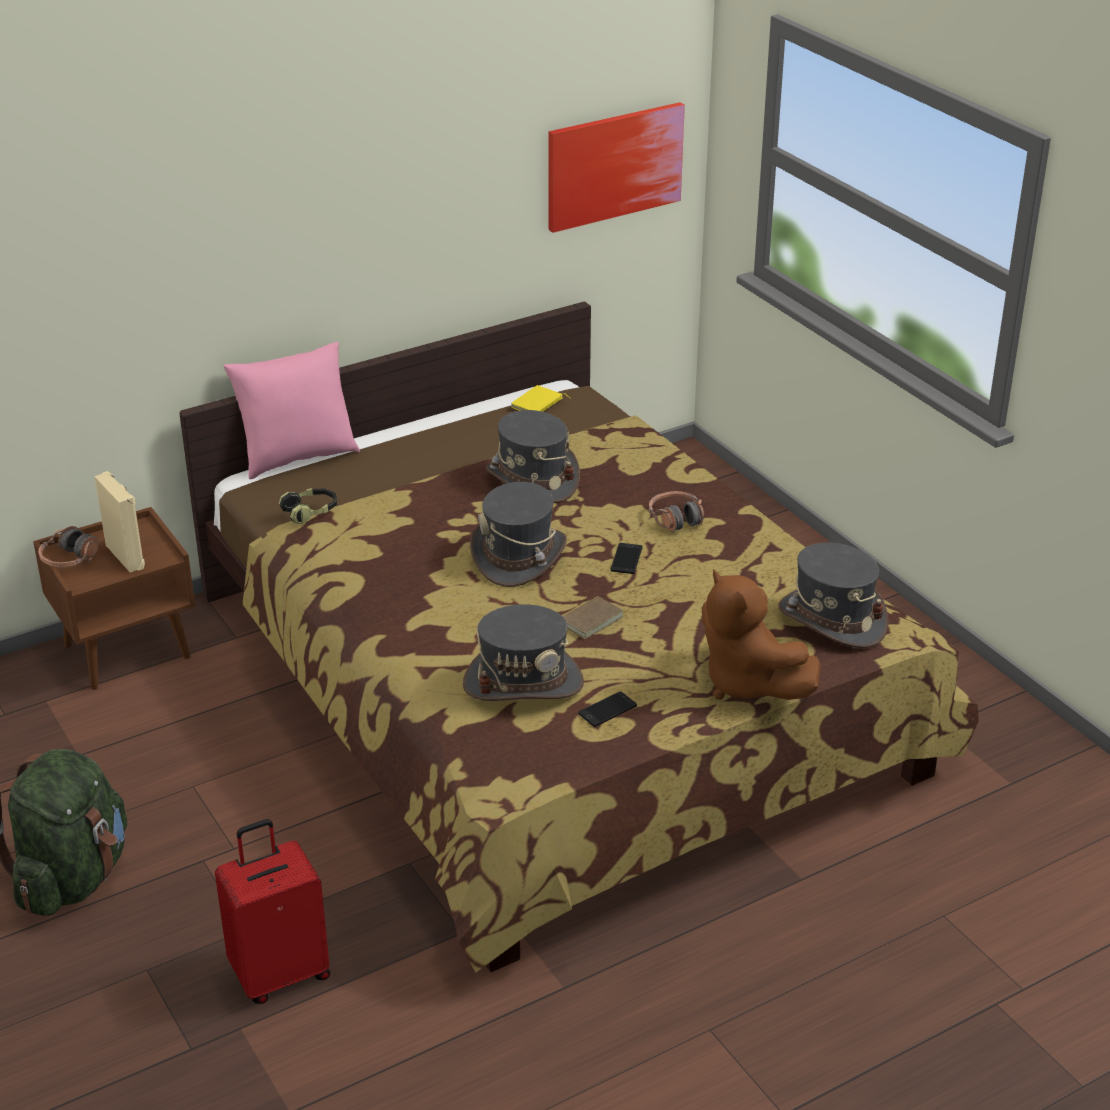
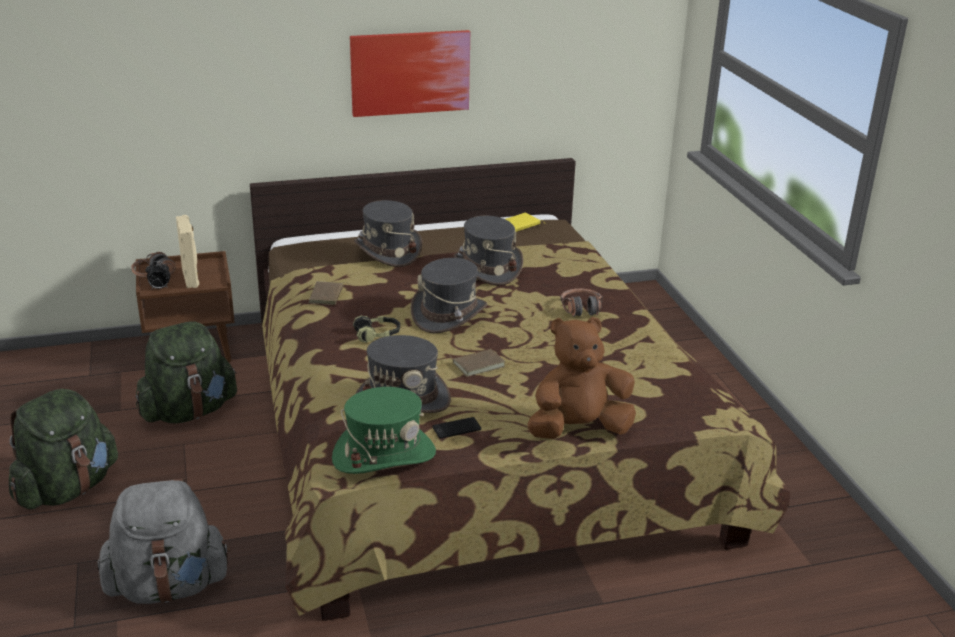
camera: 15 degrees right, 5 degrees down
(92, 579) = (159, 288): none -> alarm clock
(174, 740) = (189, 411): none -> green backpack
(280, 973) = (168, 586): red suitcase -> grey backpack
(297, 457) = (334, 233): pink pillow -> none
(310, 512) = (319, 265): headphones -> headphones (377, 335)
(348, 556) = (327, 296): none -> brown book
(540, 761) = (384, 455): none -> green hat
(614, 165) = (604, 58): picture -> picture (410, 72)
(626, 559) = (529, 329): phone -> none
(747, 683) = (578, 429): brown plush toy -> brown plush toy turned 90 degrees clockwise
(831, 619) = (670, 396): grey hat -> grey hat (388, 251)

